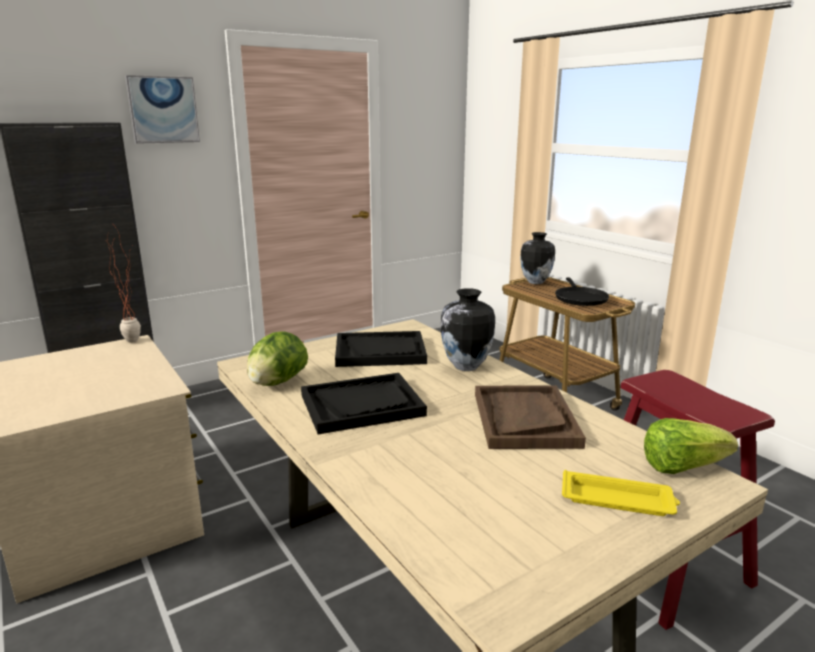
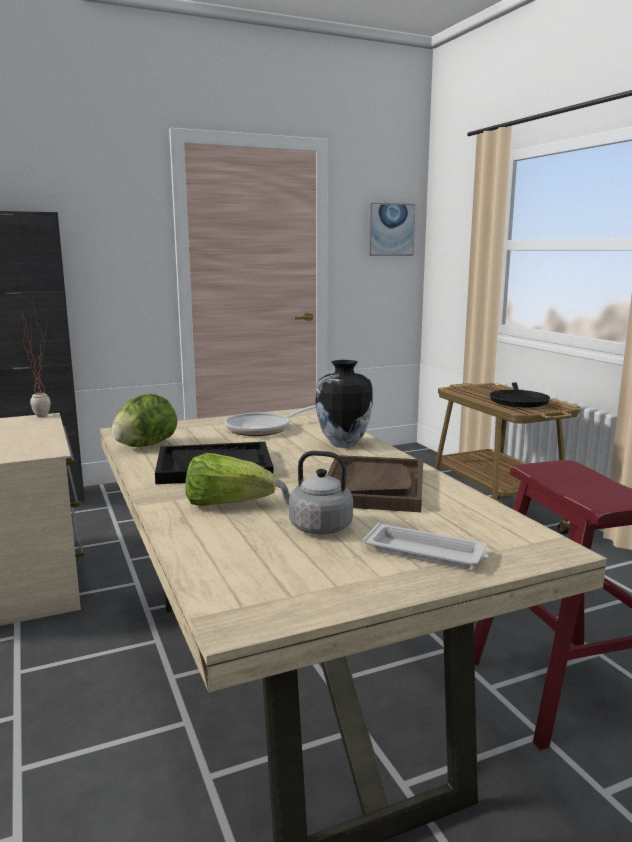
camera: 10 degrees right, 5 degrees down
(163, 110) = (105, 204): picture -> picture (390, 229)
(380, 351) = (263, 429): black tray -> frying pan
(503, 476) = (316, 527): none -> grey kettle
(535, 282) = (476, 386): vase -> none
(618, 500) = (426, 553): yellow tray -> white tray
(682, 466) = (519, 533): lettuce -> lettuce (226, 504)

